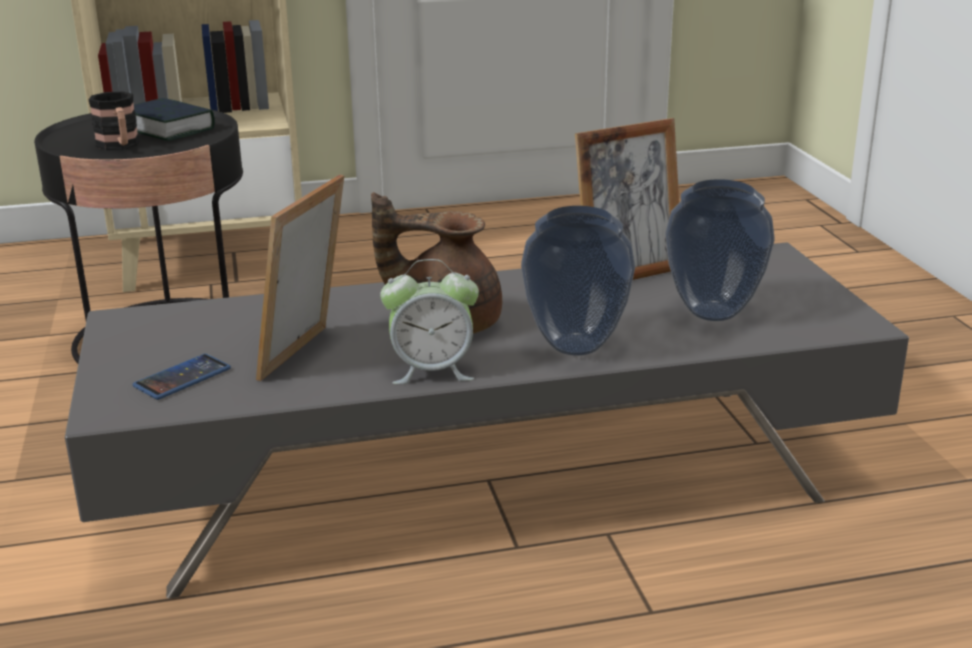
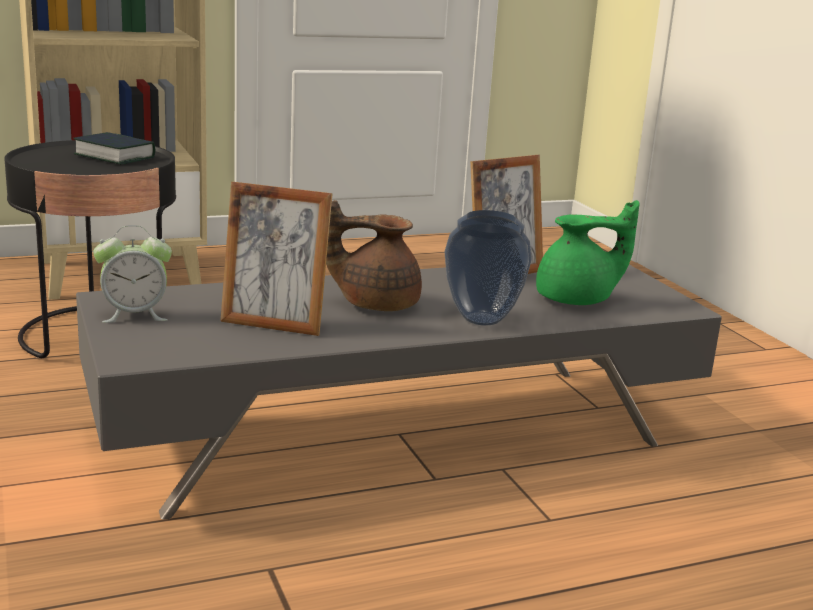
camera: 10 degrees left, 5 degrees down
(120, 146) = (81, 167): mug -> none
(182, 378) = (179, 338): phone -> none
(307, 355) = (274, 324): picture frame -> picture frame turned 90 degrees counterclockwise
(432, 371) = (378, 334): alarm clock -> alarm clock (135, 315)
(714, 313) = (577, 300): vase -> green teapot

